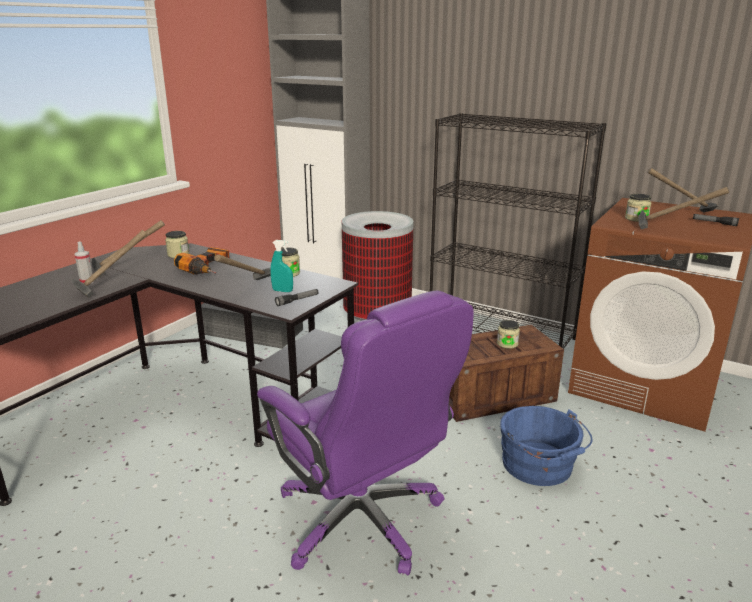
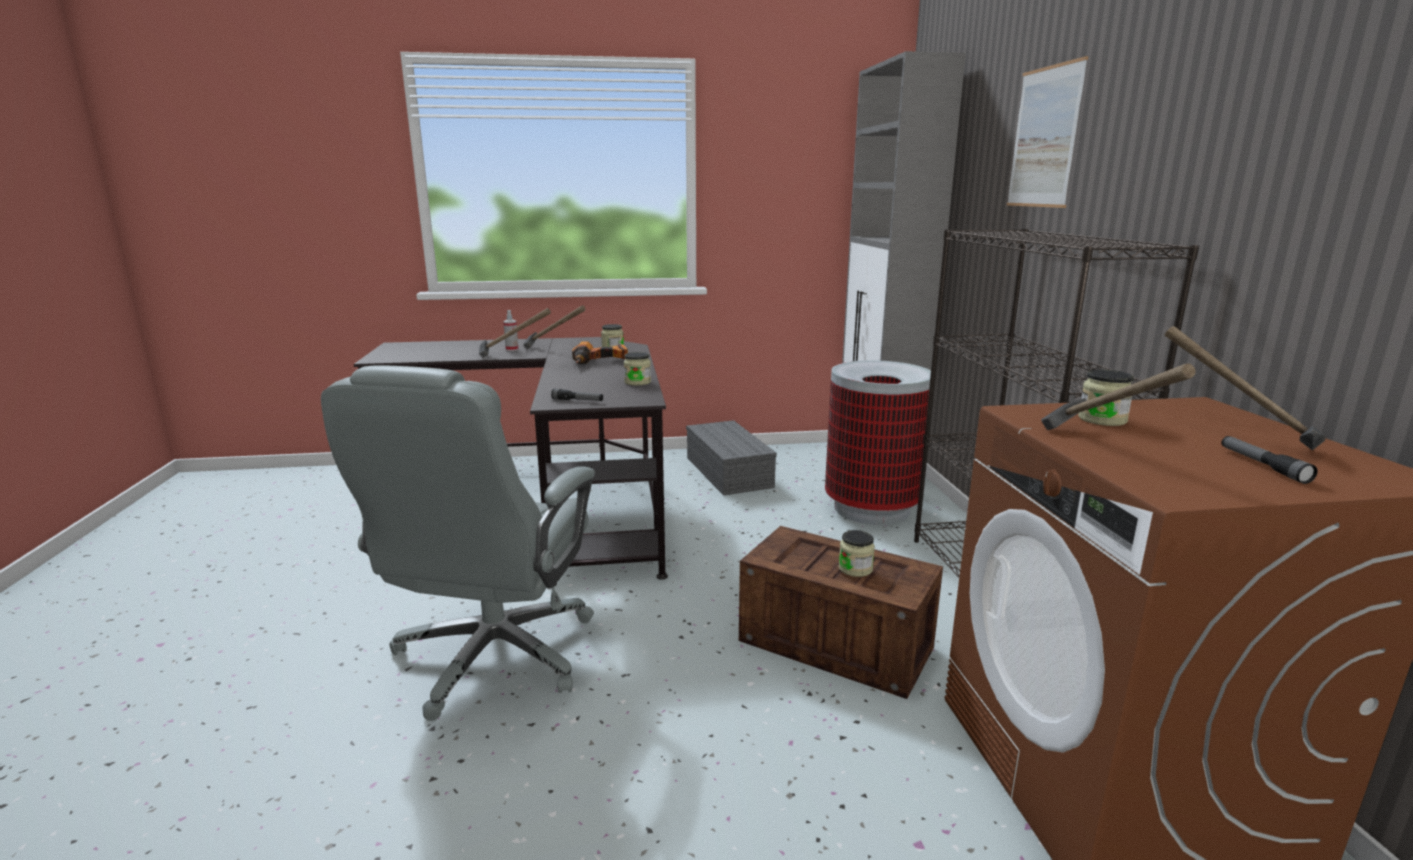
camera: 50 degrees right, 5 degrees down
(249, 291) = (572, 384): hammer -> none
(282, 291) = (591, 391): turquoise spray bottle -> none
(362, 520) = (493, 657): purple office chair -> grey office chair
(465, 55) = (1044, 137): none -> picture
(540, 466) = (726, 741): blue bucket -> none

